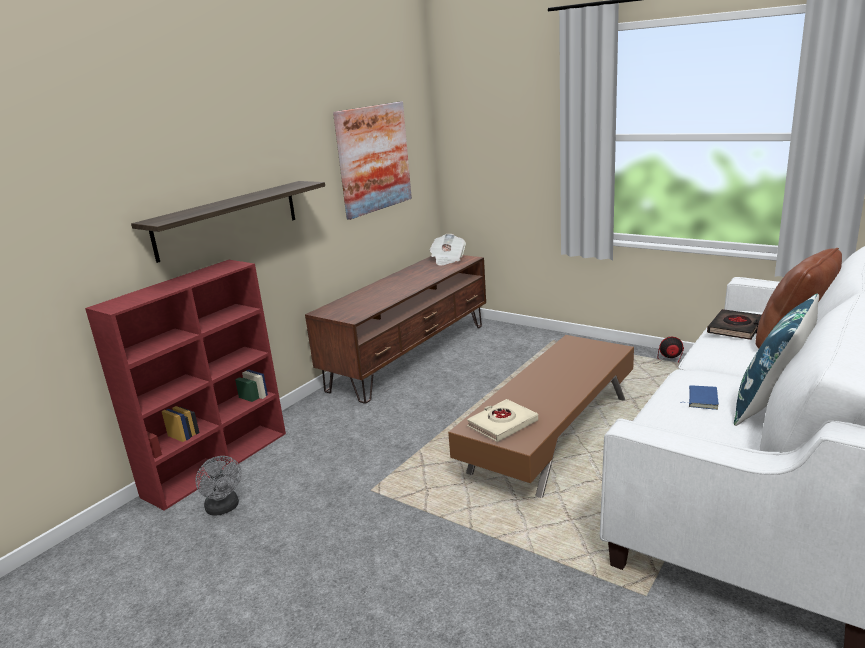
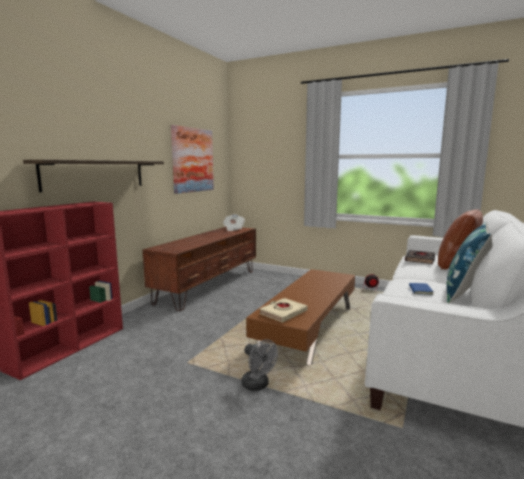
camera: 10 degrees left, 10 degrees down
(224, 508) = (71, 377): grey fan -> grey fan (258, 385)

